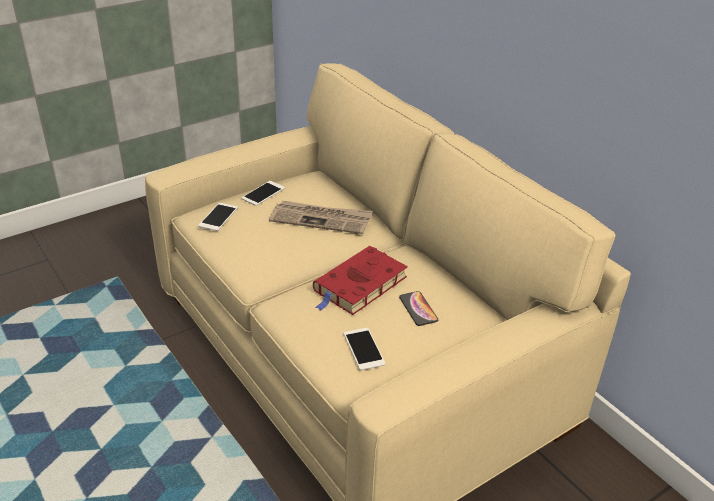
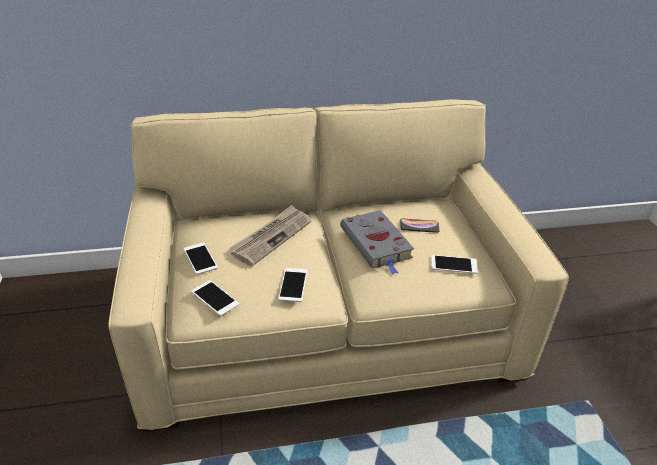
camera: 65 degrees left, 0 degrees up
(259, 251) = (293, 285): none -> phone
(359, 285) = (377, 244): red book -> grey book

